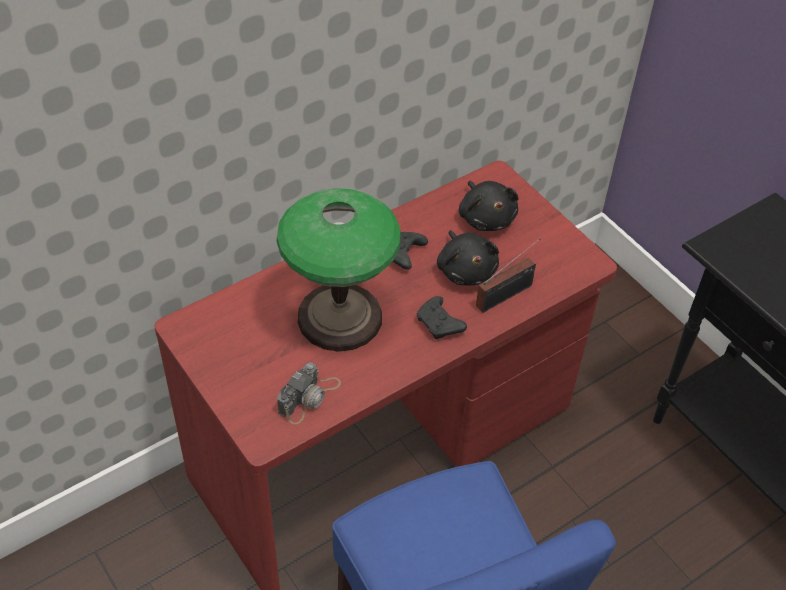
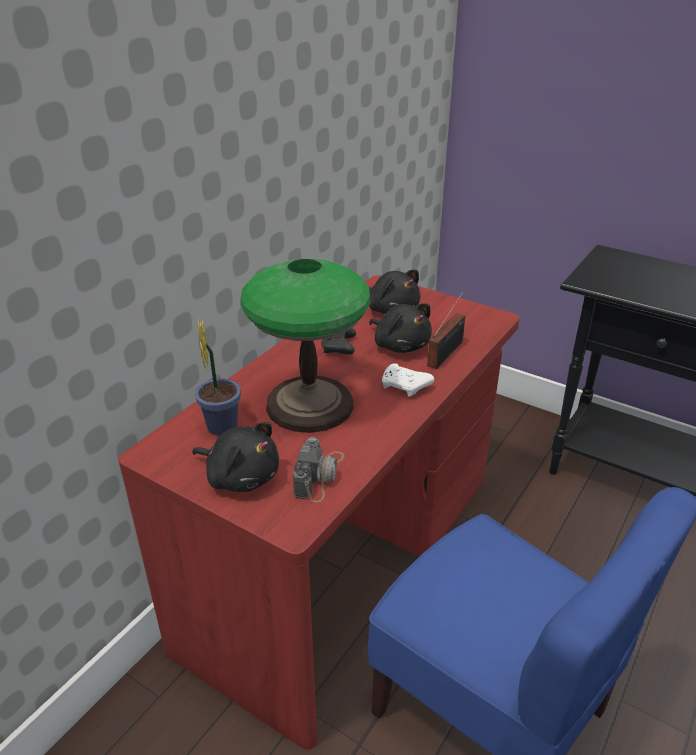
camera: 20 degrees left, 15 degrees down
(244, 376) = (240, 476): none -> black plush toy
(253, 314) = (222, 424): none -> potted plant
(439, 325) = (405, 387): black game controller -> white game controller

